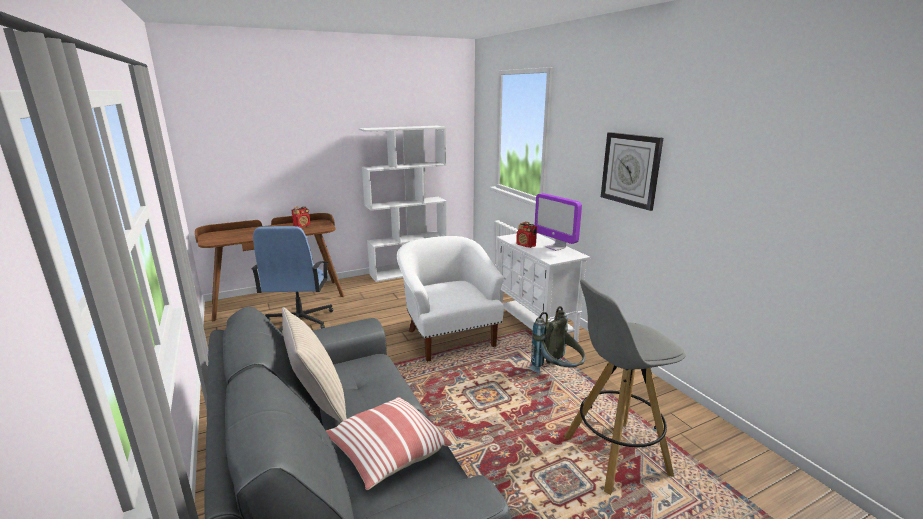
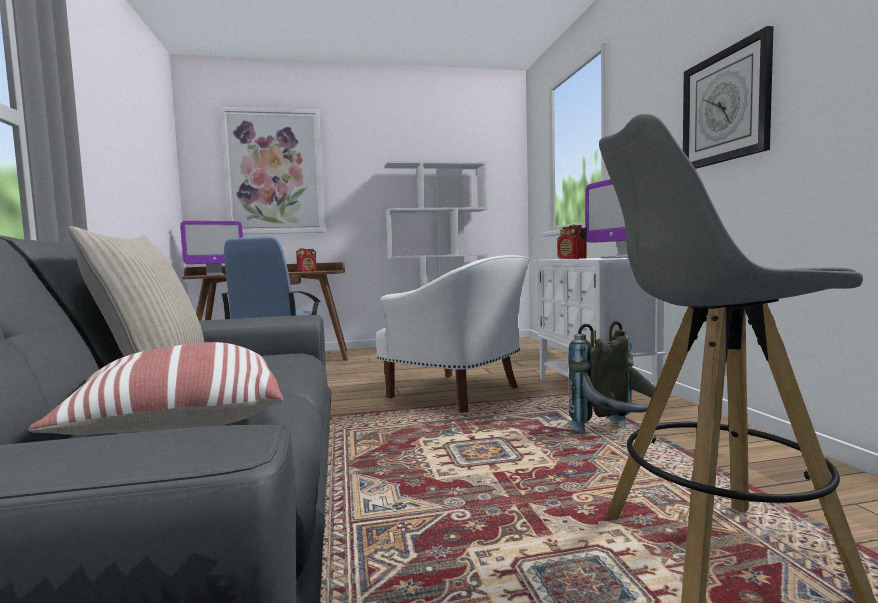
camera: 15 degrees right, 15 degrees down
(223, 236) = (215, 274): none -> monitor
(262, 137) = (274, 172): none -> picture
(449, 336) = (459, 394): white armchair -> white armchair turned 135 degrees clockwise

